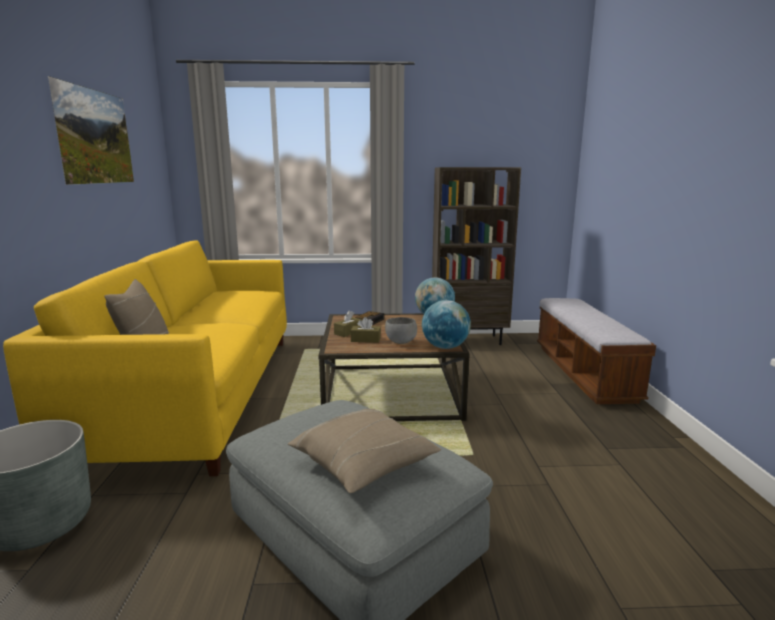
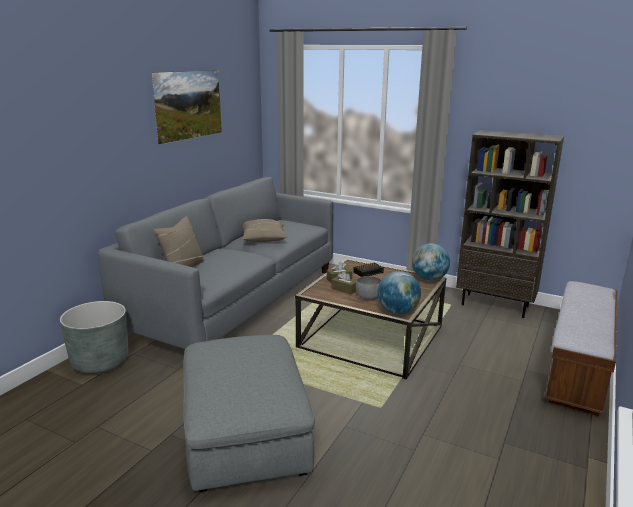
camera: 30 degrees right, 5 degrees up
(199, 392) = (237, 300): yellow sofa -> grey sofa
(364, 465) = (233, 384): beige pillow -> beige pillow (263, 239)

